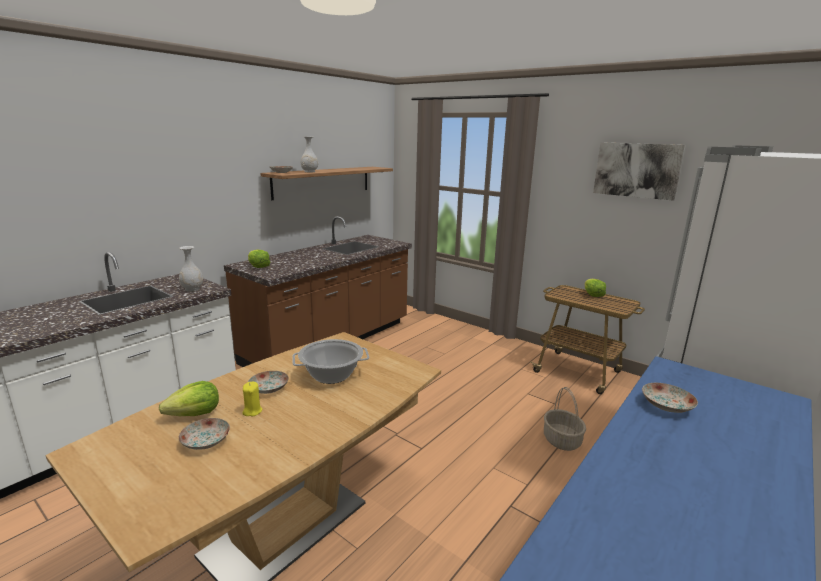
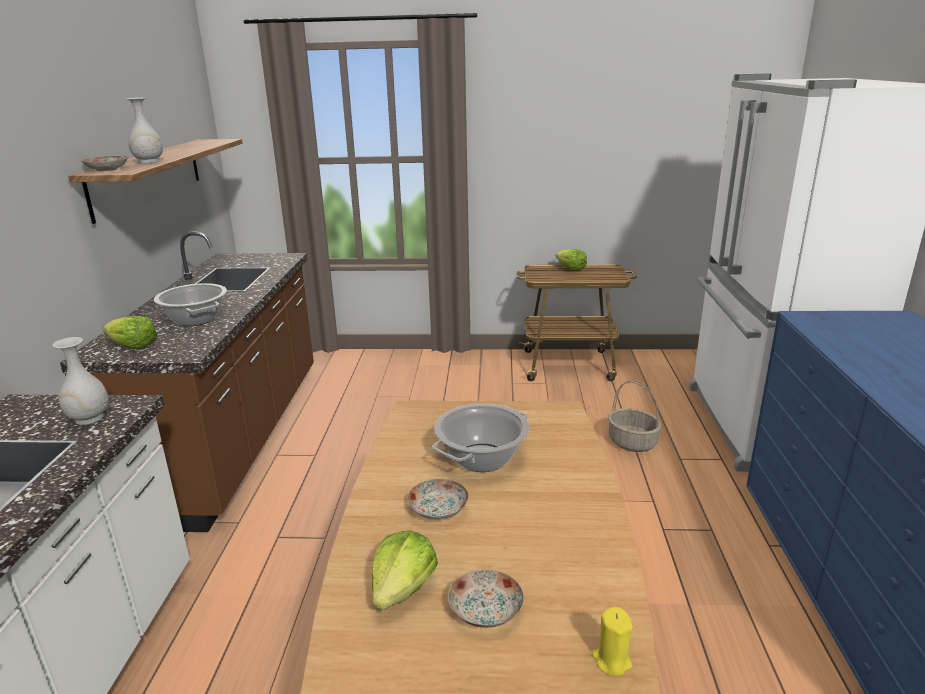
camera: 35 degrees left, 5 degrees up
(252, 411) = (470, 545): yellow candle -> yellow candle (611, 660)
(302, 262) = (196, 319): none -> cooking pot
(637, 170) = (594, 109): picture -> none
(665, 406) = (859, 352): plate -> none

